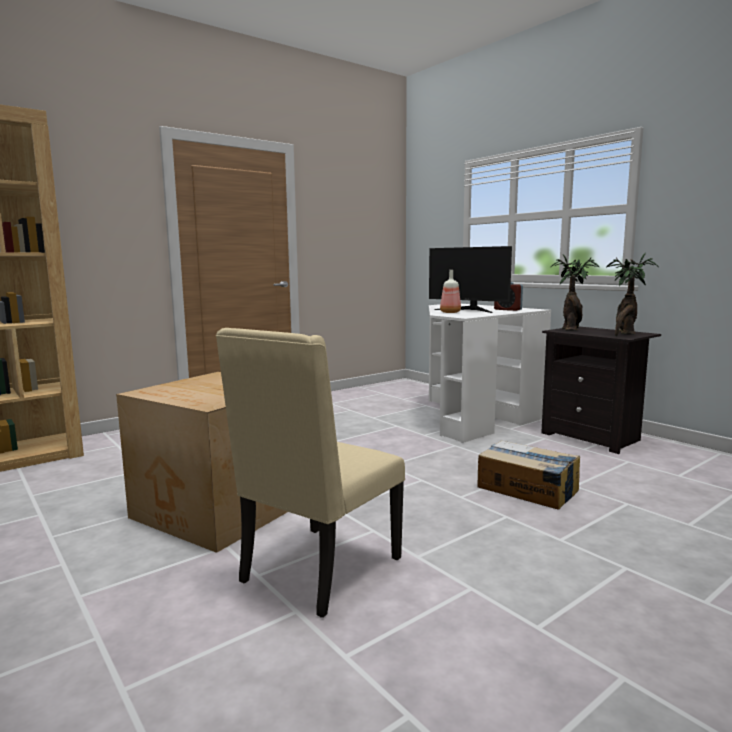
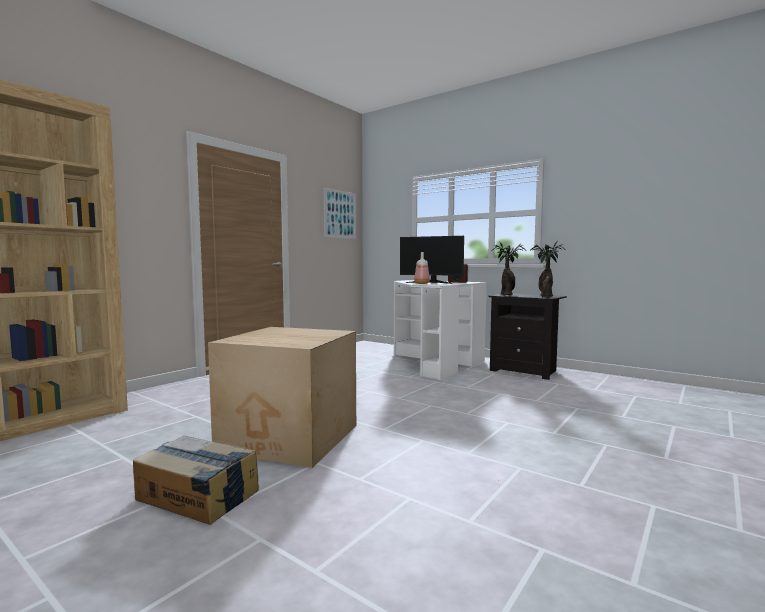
camera: 15 degrees left, 5 degrees down
(318, 571) = (404, 470): beige chair -> none
(372, 215) = (340, 214): none -> picture
(527, 489) = (508, 405): cardboard box -> cardboard box (197, 495)

